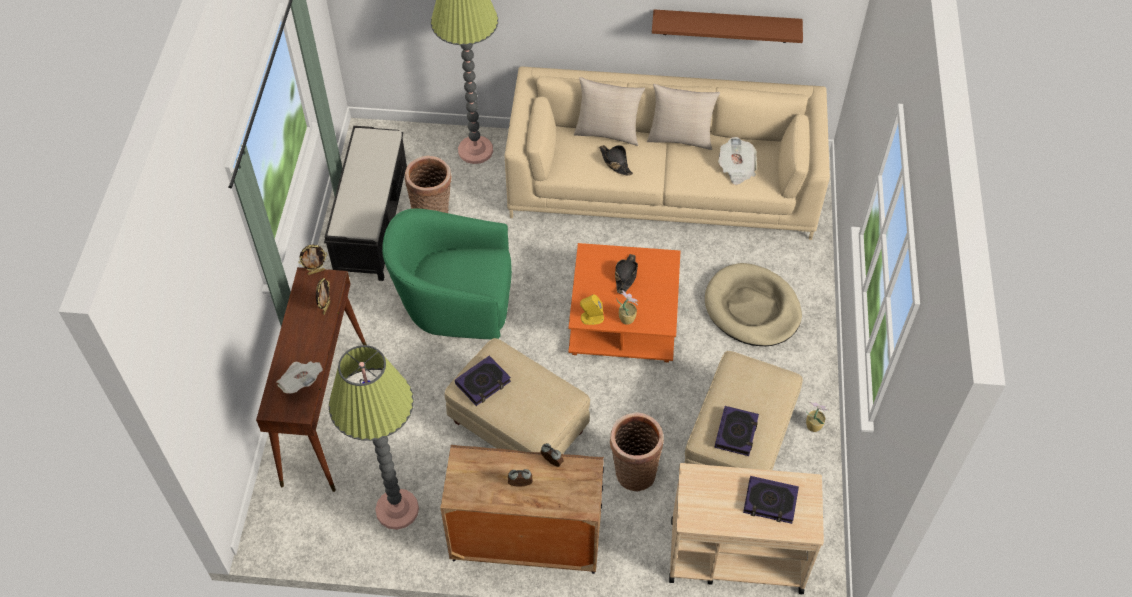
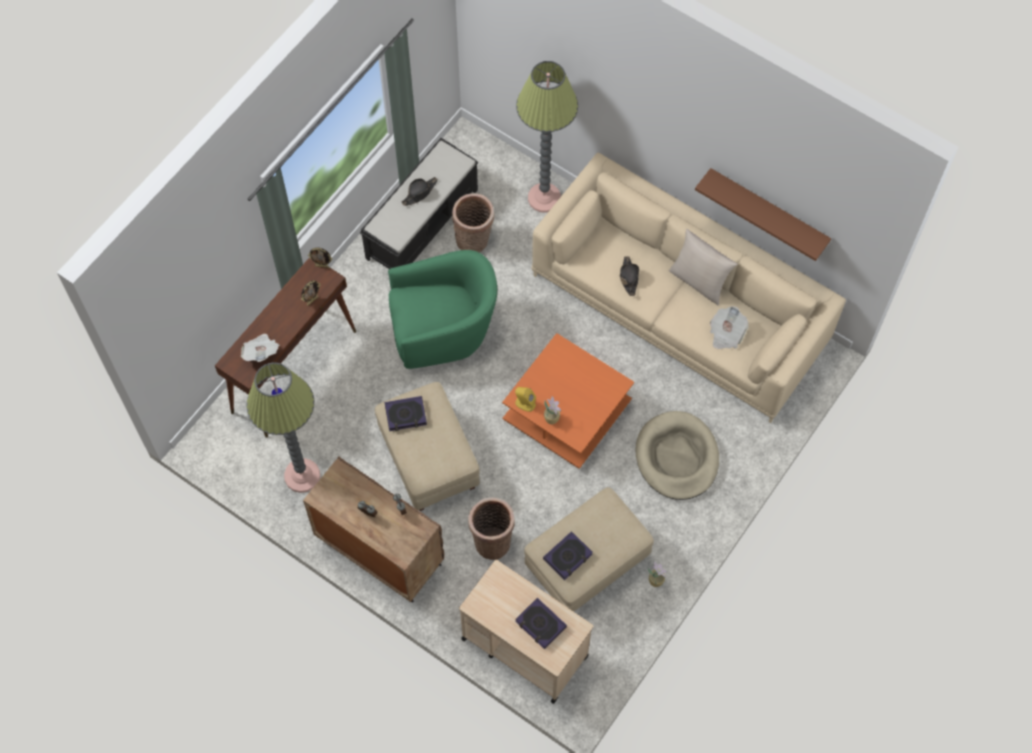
camera: 30 degrees right, 10 degrees up
(455, 305) = (443, 331): green armchair -> green armchair turned 135 degrees clockwise
(607, 133) = (641, 246): beige pillow -> none
(626, 276) = (575, 381): black hat -> black hat (419, 193)

